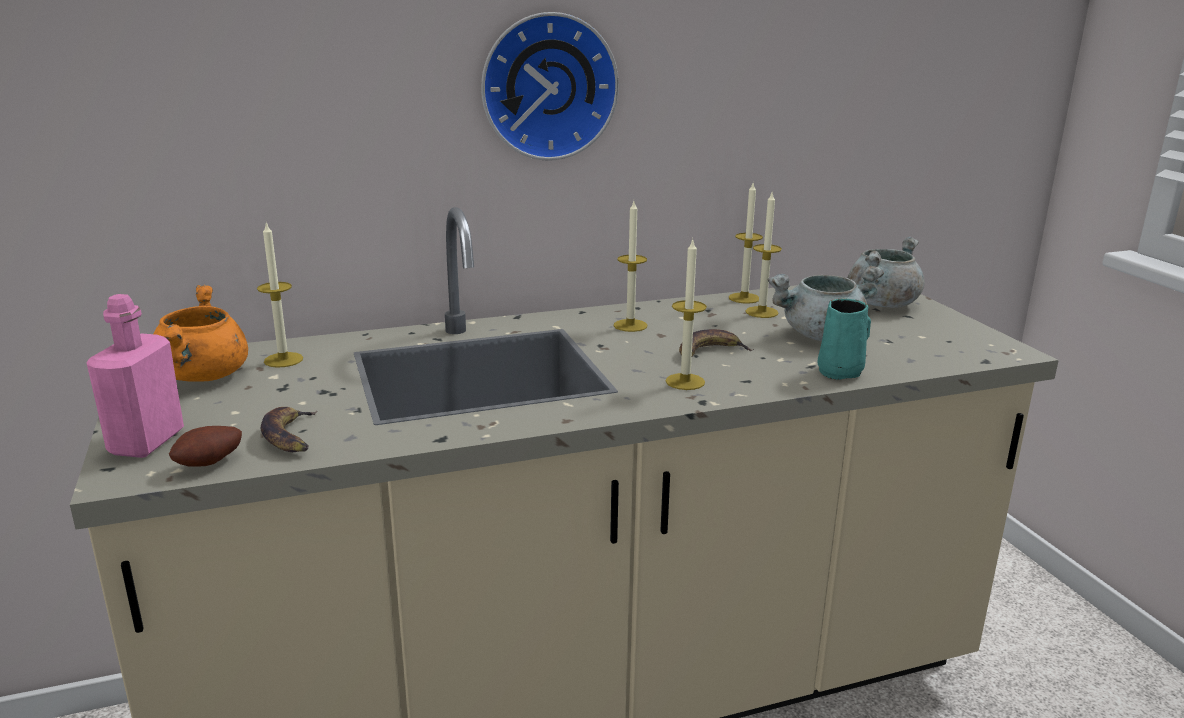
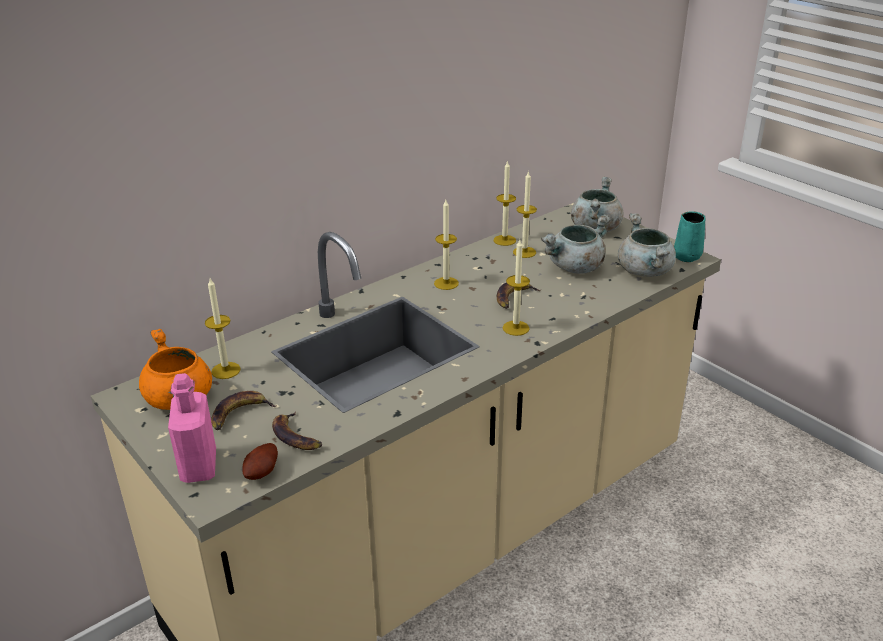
camera: 20 degrees left, 10 degrees up
(251, 402) = (239, 414): none -> banana
(547, 86) = (367, 121): wall clock -> none
(842, 372) = (604, 298): turquoise mug -> turquoise mug (688, 255)
(926, 355) = (645, 272): none -> grey cooking pot

